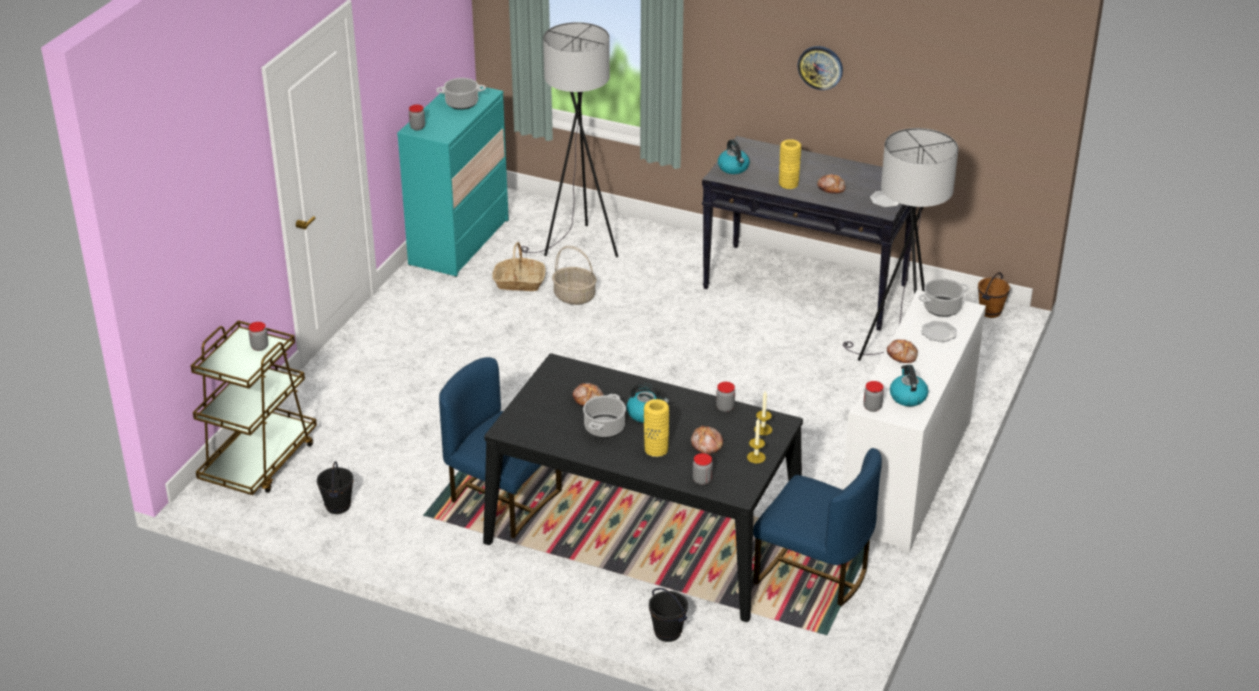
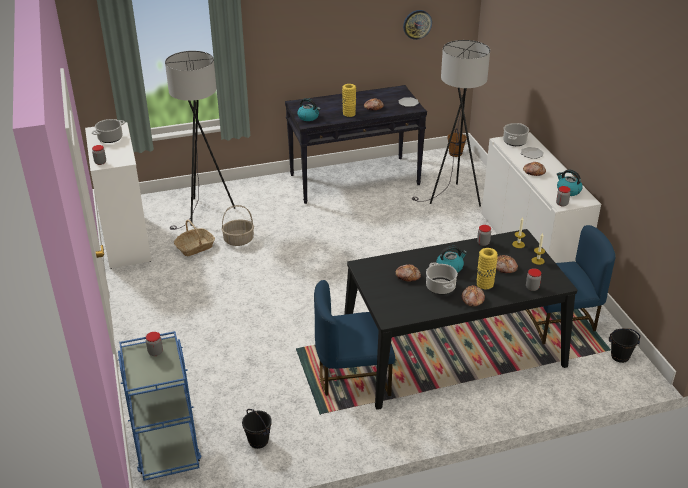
camera: 40 degrees left, 0 degrees up
(259, 461) = (166, 443): brown cart -> blue cart
(459, 242) = (127, 241): turquoise dresser -> white dresser
(618, 457) = (472, 299): none -> bread
(668, 632) = (541, 397): black bucket -> black bucket (620, 356)
(820, 67) = (334, 36): wall clock -> wall clock (417, 24)

